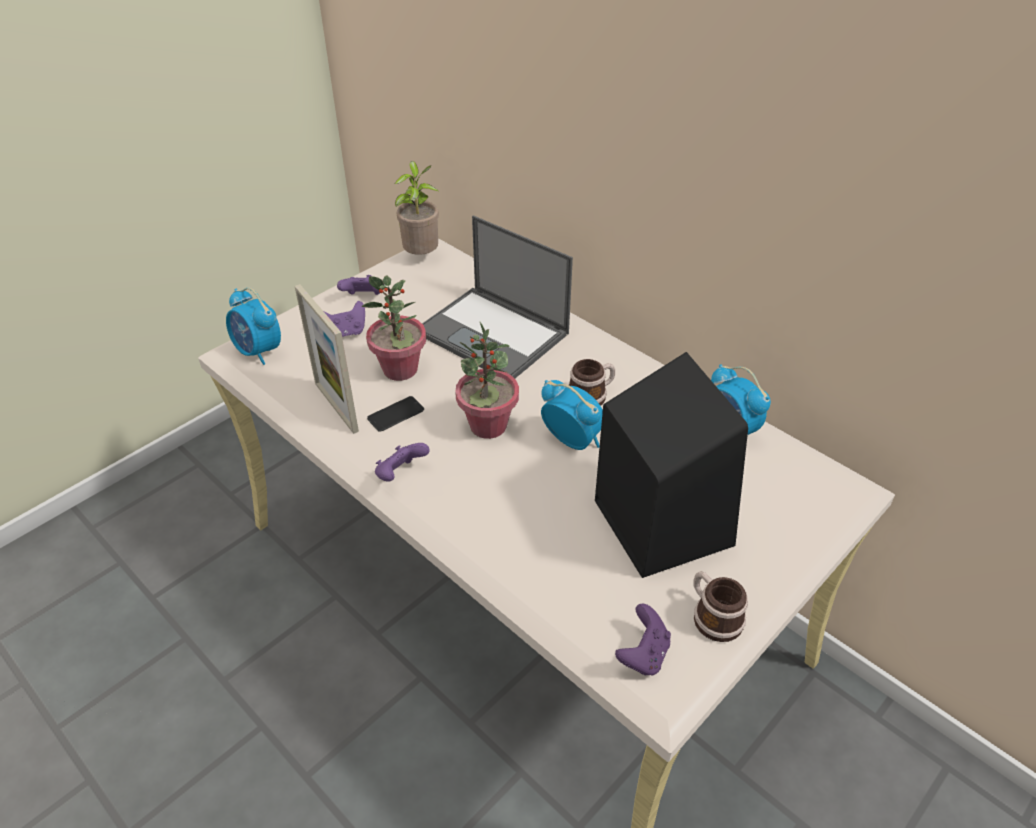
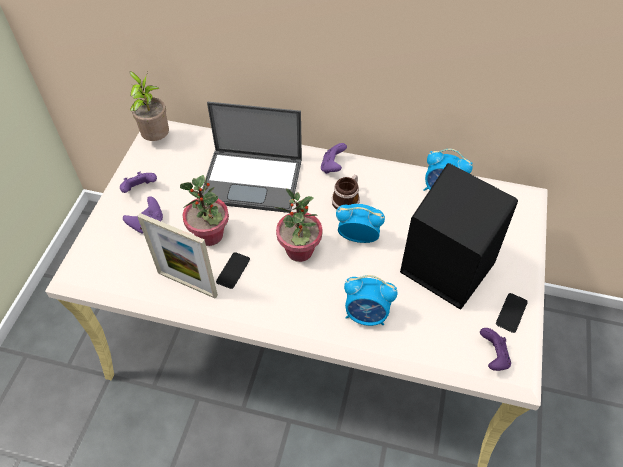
camera: 30 degrees left, 10 degrees up
(259, 351) = (94, 266): alarm clock -> alarm clock (366, 315)
(400, 474) = (270, 313): purple game controller -> purple game controller (332, 167)
(713, 615) = (511, 313): mug -> phone

